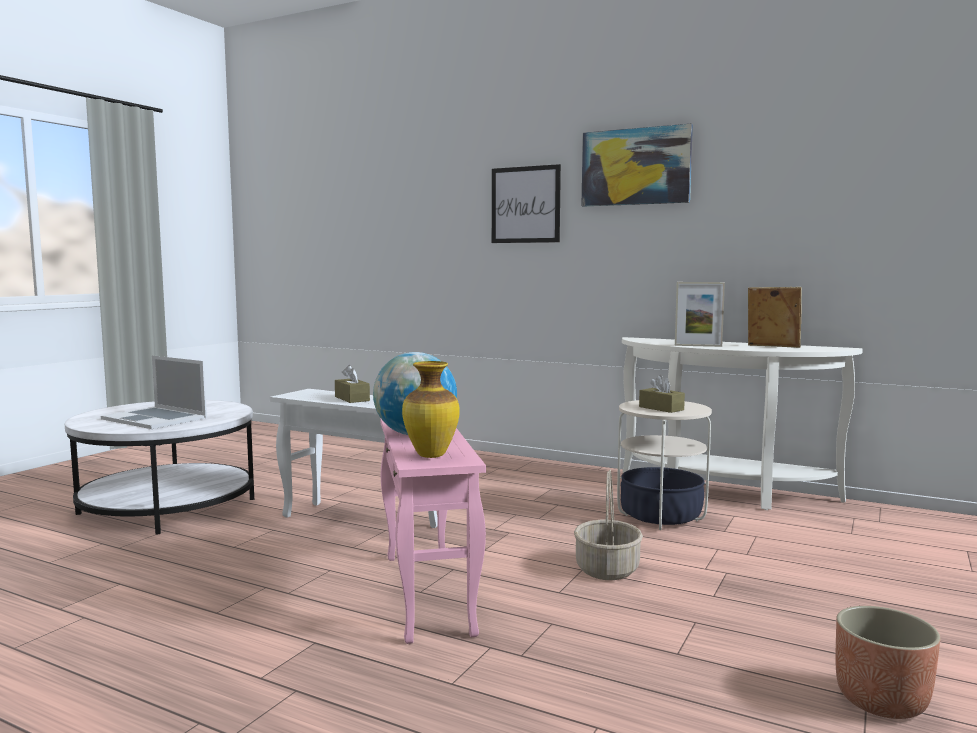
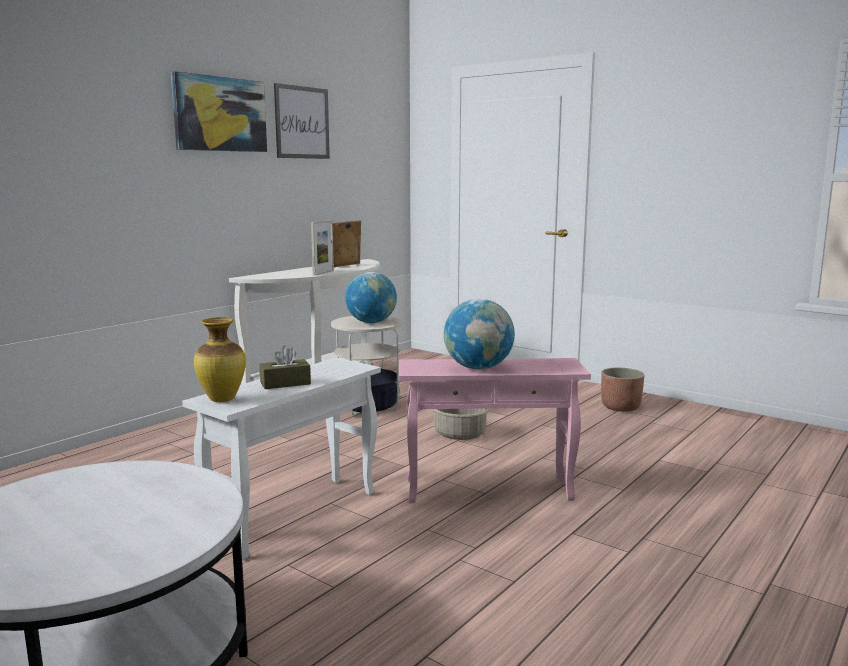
camera: 80 degrees left, 5 degrees up
(155, 418) = (123, 520): laptop -> none
(430, 455) = (551, 366): vase -> vase (221, 400)
(525, 205) = (112, 143): picture -> picture (302, 122)
(661, 408) = (371, 322): brown tissue box -> globe

